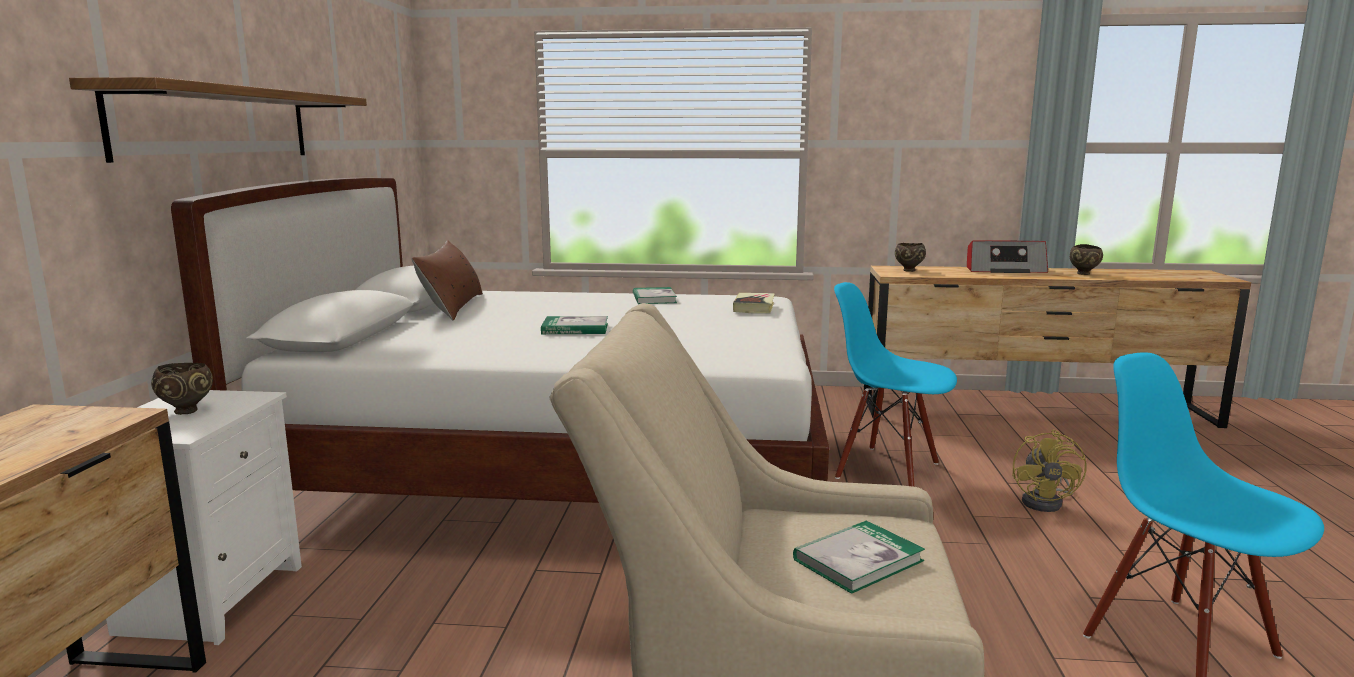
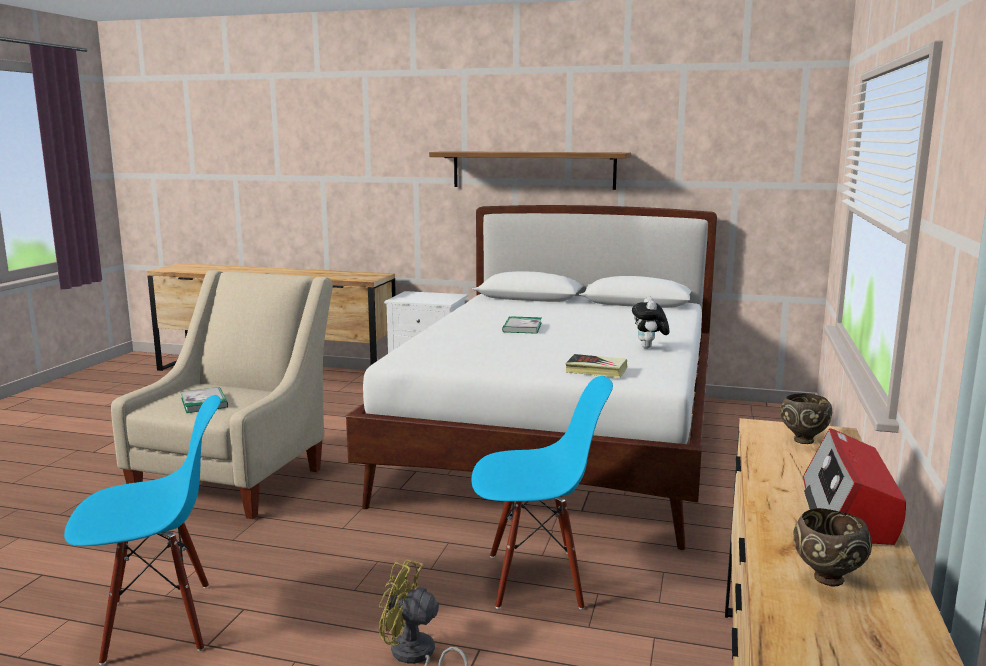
camera: 100 degrees right, 0 degrees up
(188, 411) = (429, 297): brown bowl -> none
(452, 306) = (616, 309): brown pillow -> none
(654, 298) = (649, 348): book -> plush toy
(887, 470) = (536, 579): blue chair -> blue chair turned 45 degrees clockwise

